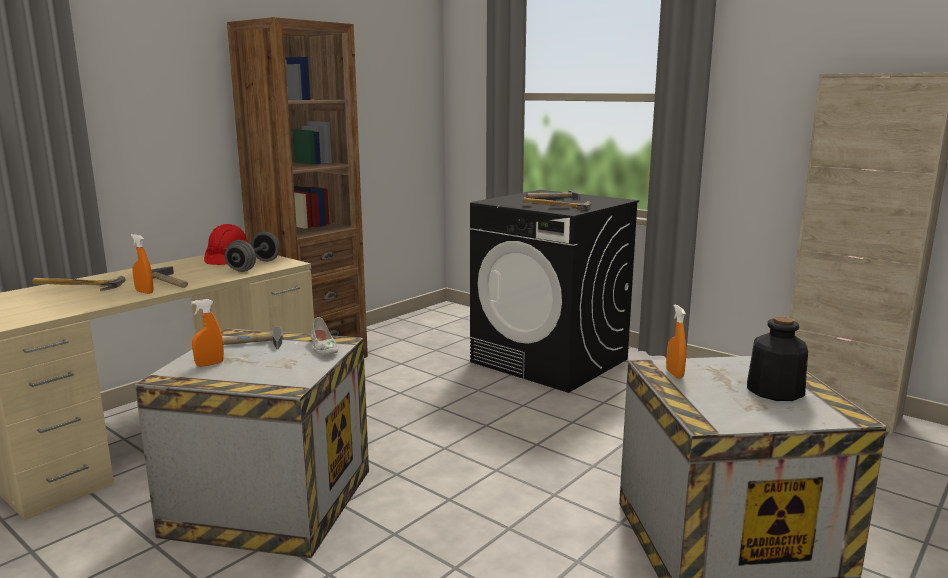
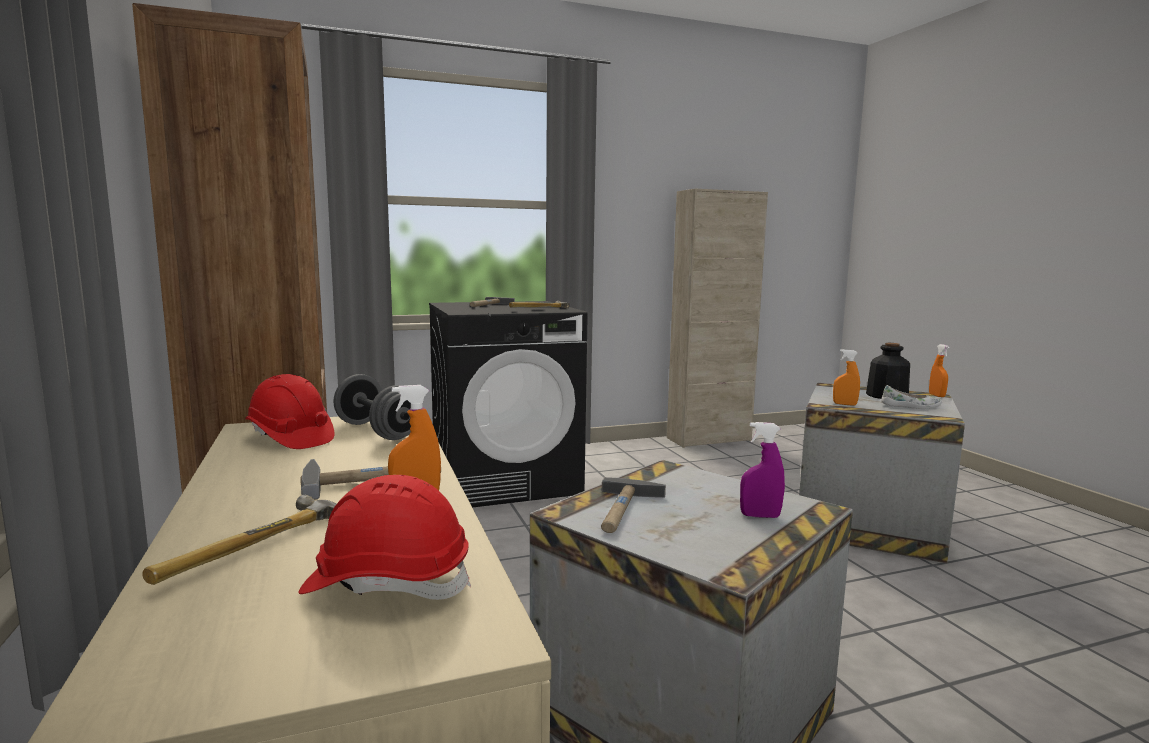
camera: 60 degrees left, 5 degrees down
(48, 306) = (387, 583): none -> red hard hat
(209, 364) = (694, 538): orange spray bottle -> orange spray bottle (937, 395)
(260, 374) = (760, 516): none -> purple spray bottle
(323, 347) = (682, 477): white shoe -> white shoe (911, 406)

